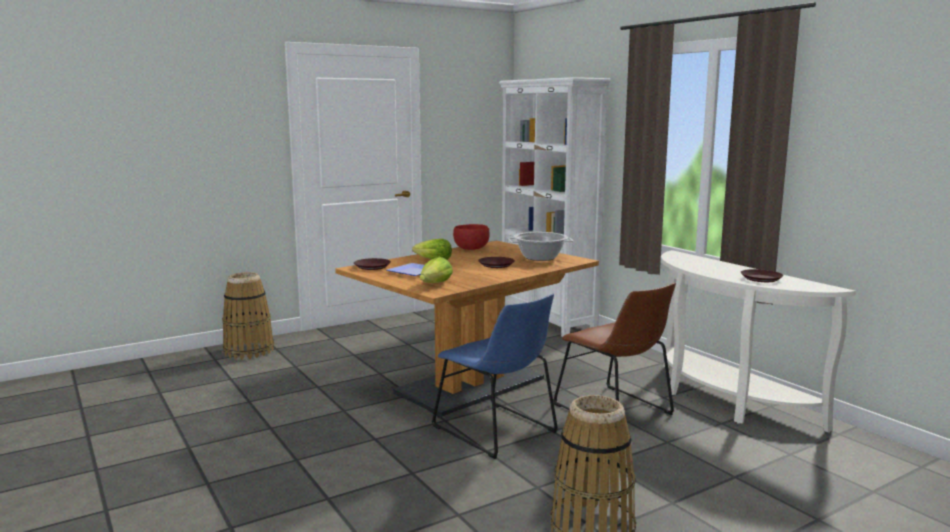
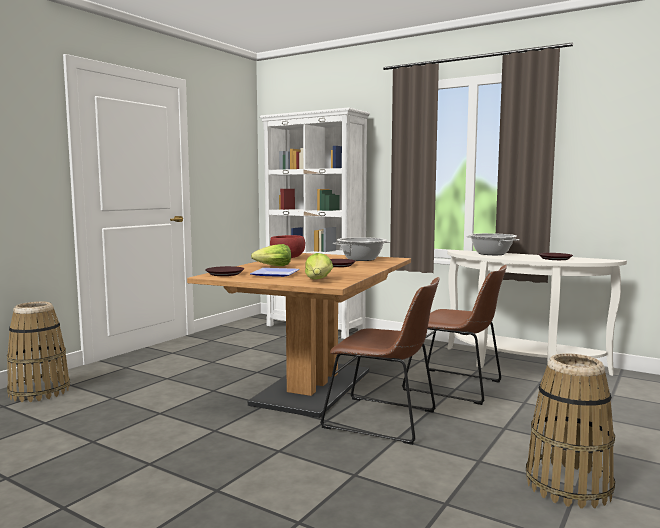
camera: 25 degrees left, 5 degrees down
(497, 431) = (385, 420): blue chair -> brown chair
(703, 262) = (491, 254): none -> cooking pot

